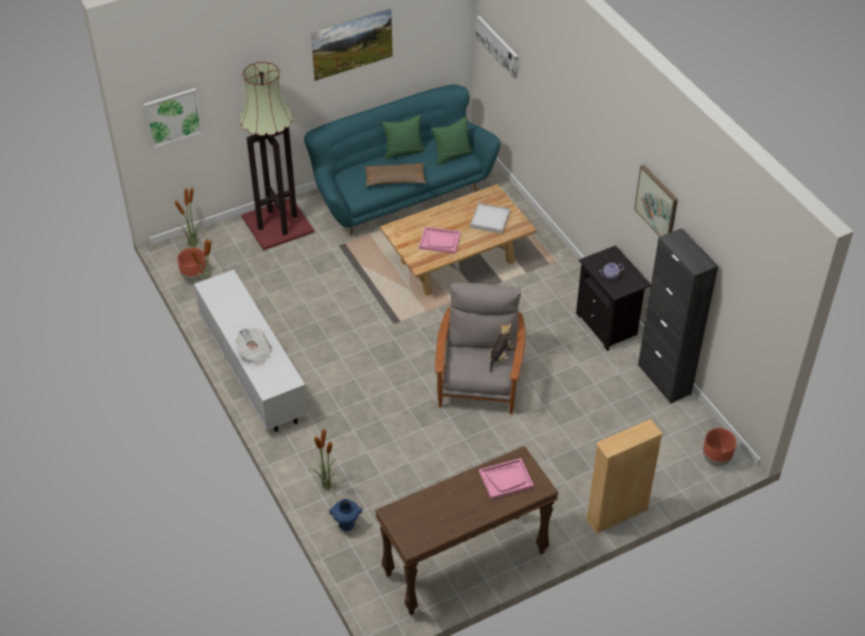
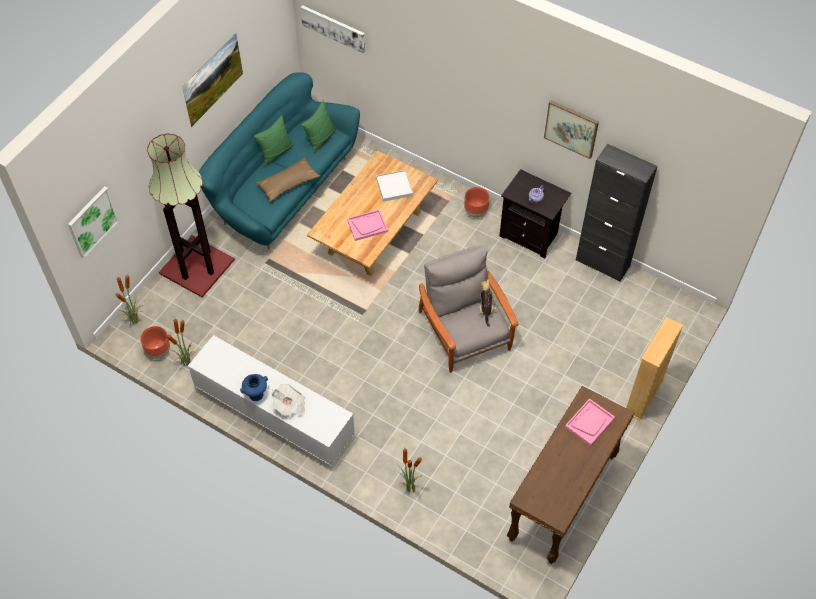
camera: 30 degrees left, 10 degrees up
(346, 525) = (449, 514): blue vase -> blue vase (256, 395)
(716, 459) = (682, 313): brown planter -> brown planter (476, 212)

